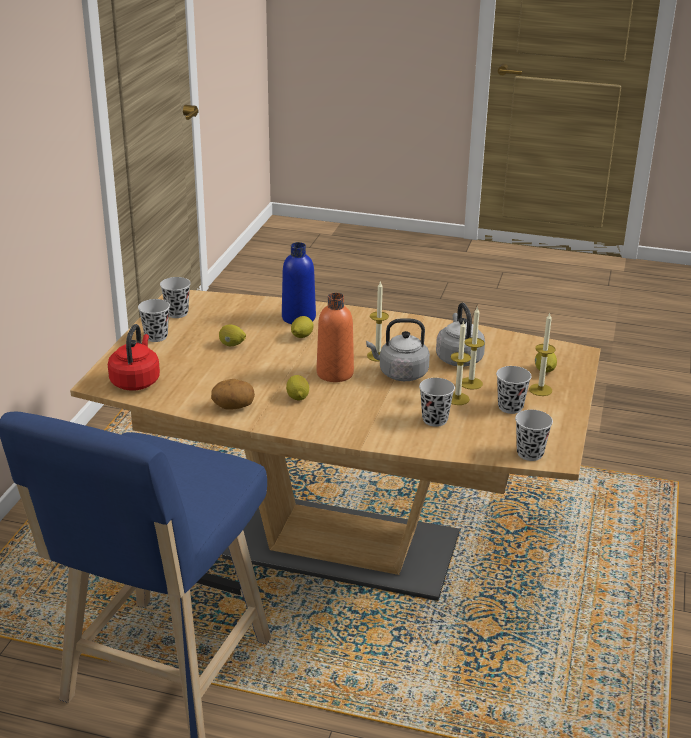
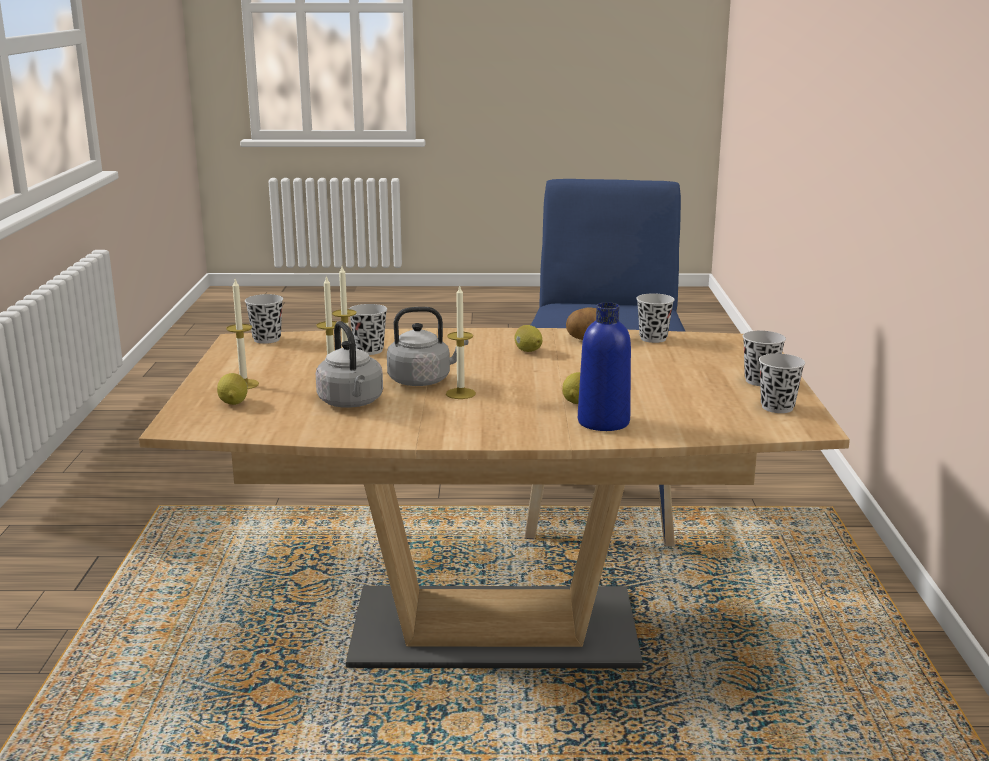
camera: 165 degrees right, 10 degrees down
(136, 381) = (715, 345): red kettle -> none
(232, 345) = (655, 384): lemon -> none
(335, 373) = (503, 372): orange bottle -> none
(510, 407) = (284, 367): black cup -> black cup (653, 338)

